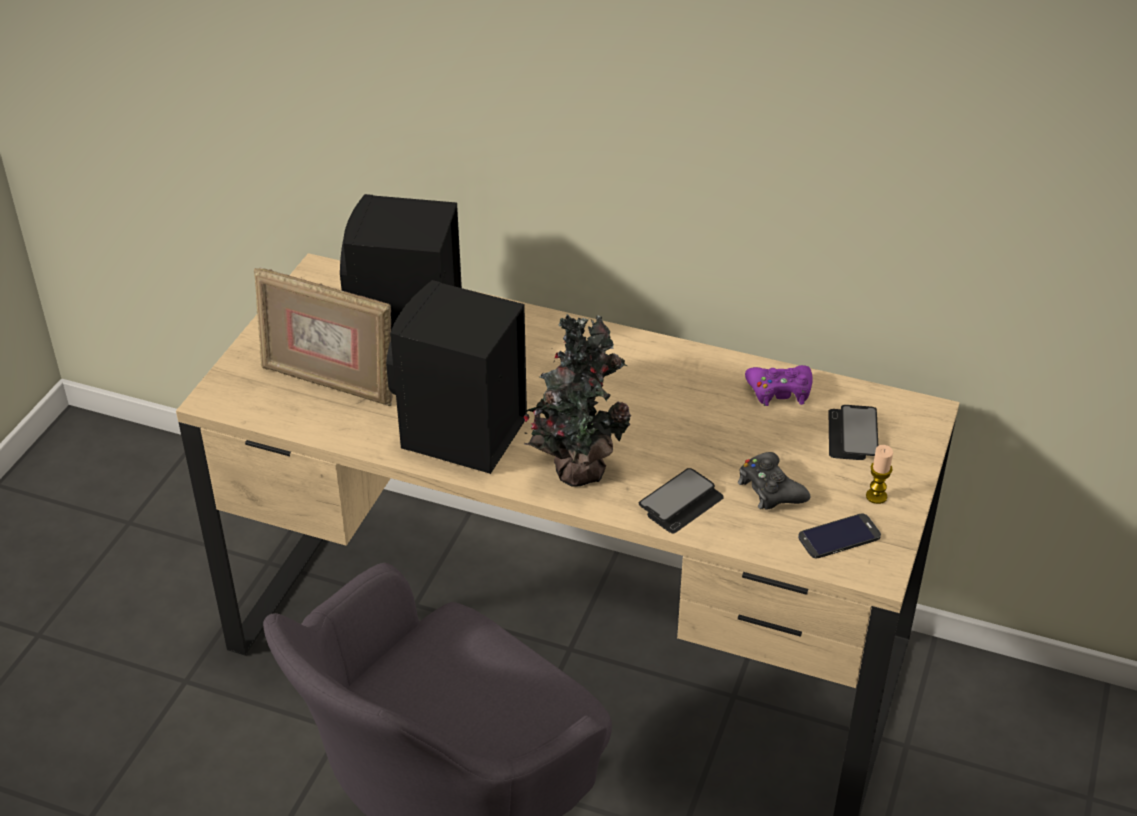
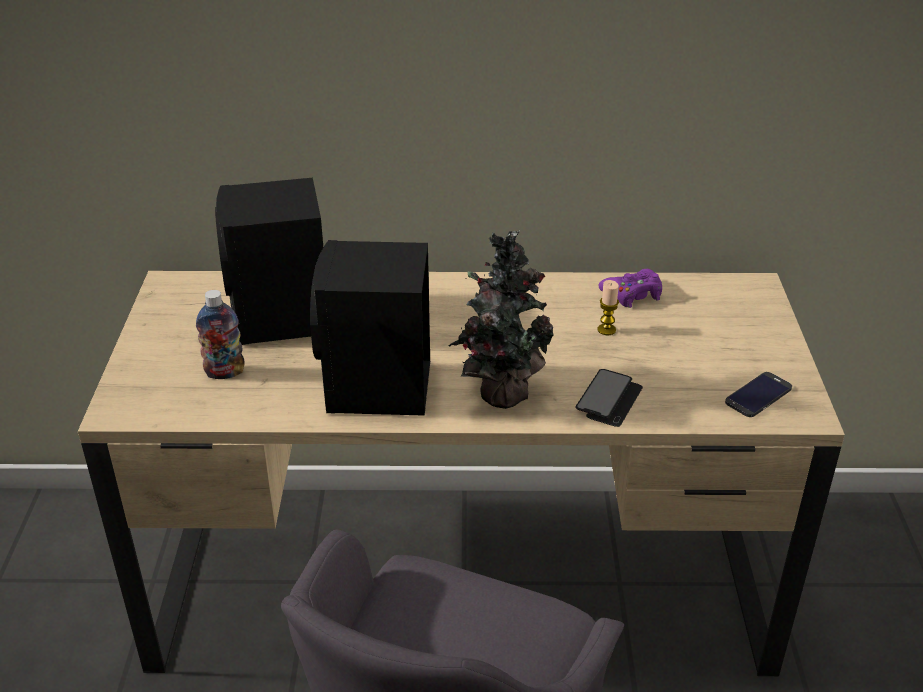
camera: 20 degrees left, 5 degrees down
(329, 382) = (225, 372): picture frame -> bottle
(770, 489) = (677, 371): black game controller -> none
(852, 434) = (713, 314): phone -> none
(876, 496) = (765, 356): candle -> candle (606, 330)

